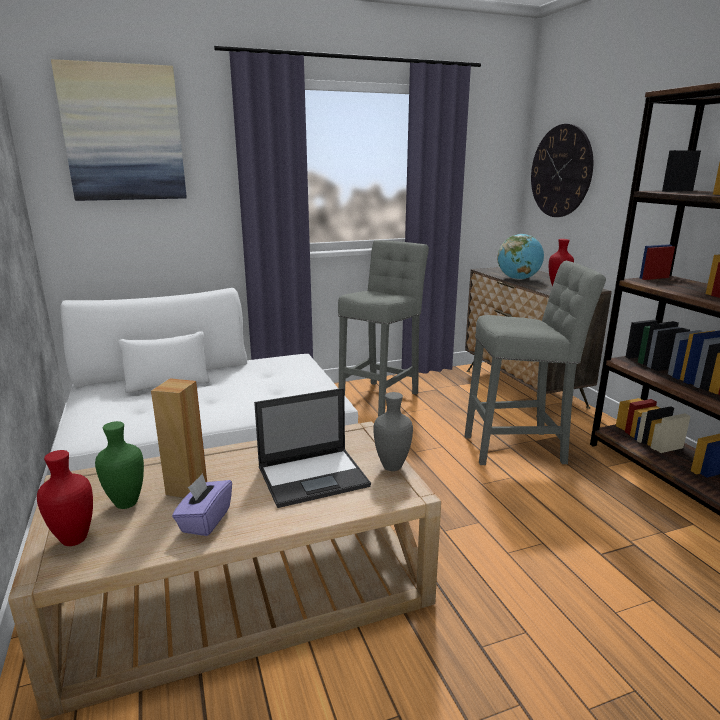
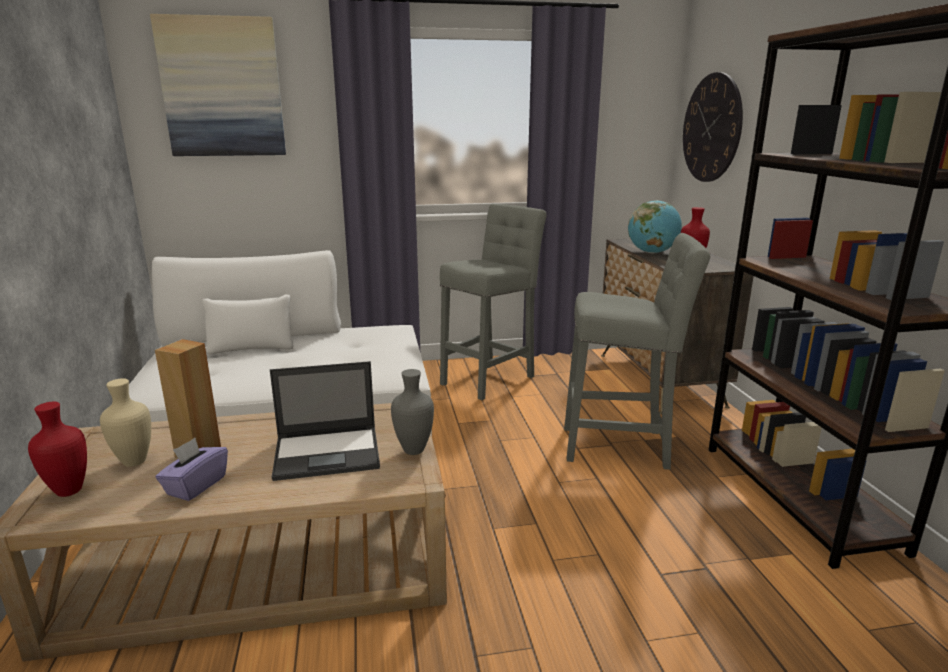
camera: 10 degrees right, 0 degrees up
(128, 503) = (136, 461): green vase -> beige vase

